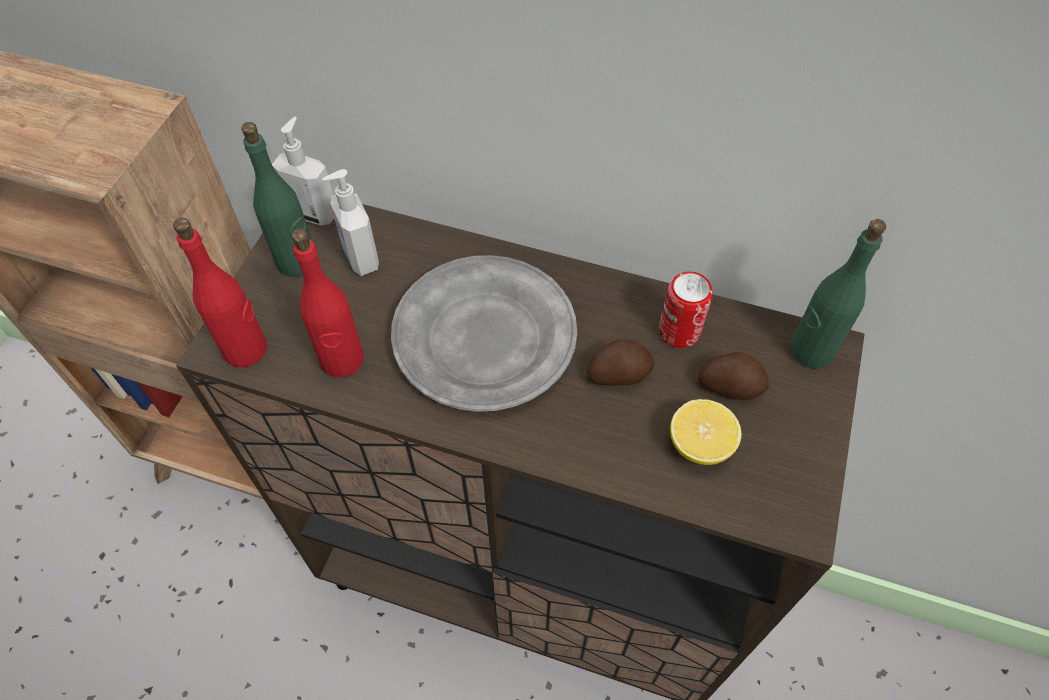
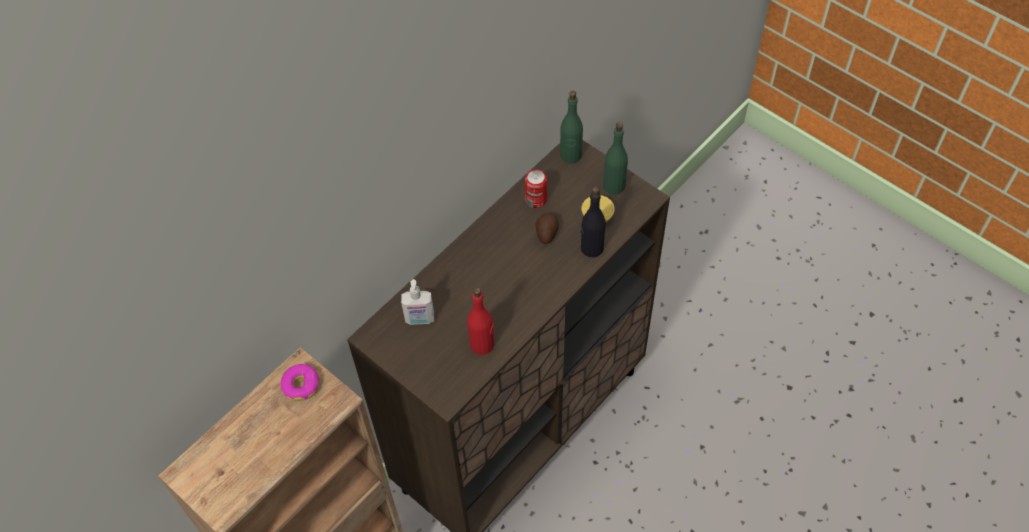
camera: 65 degrees left, 0 degrees up
(112, 120) = (301, 385): none -> donut
(246, 349) = (454, 386): red bottle -> none
(297, 262) = (406, 349): green bottle -> green bottle (614, 186)
(314, 213) = (375, 333): soap dispenser -> none
(484, 338) = (500, 279): grey plate -> none
(623, 460) = (591, 248): none -> black bottle
(730, 385) = (573, 193): potato -> none

